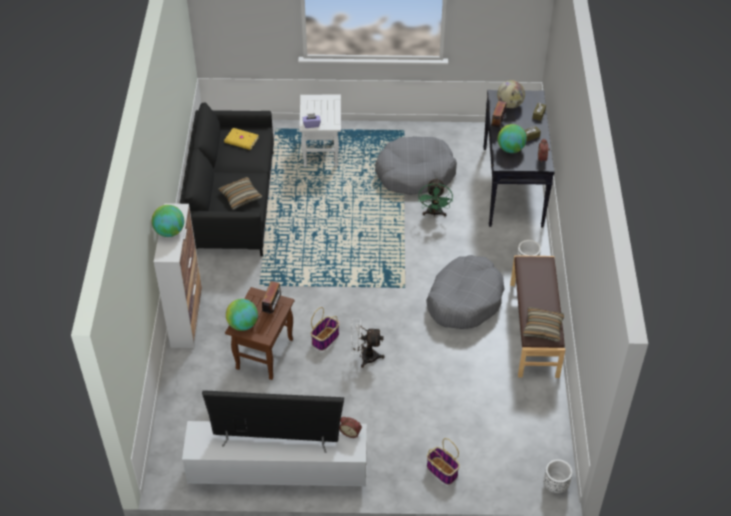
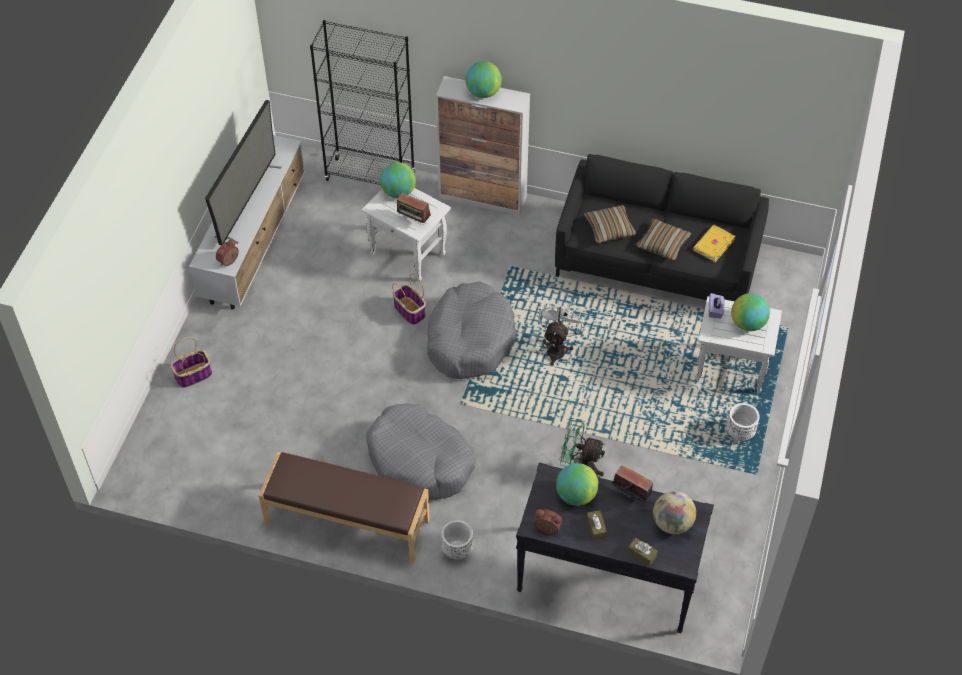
camera: 105 degrees right, 5 degrees up
(179, 403) = (370, 177): none -> black bookcase
(264, 353) = (409, 254): brown side table -> white side table
(318, 108) = (747, 323): none -> globe
(364, 357) = (370, 341): white fan -> white fan (557, 347)
(415, 173) = (663, 465): grey dog bed -> grey dog bed (469, 339)
(542, 328) = (296, 478): pillow -> pillow (663, 244)
(555, 485) = (128, 473): white planter -> white planter (740, 432)

